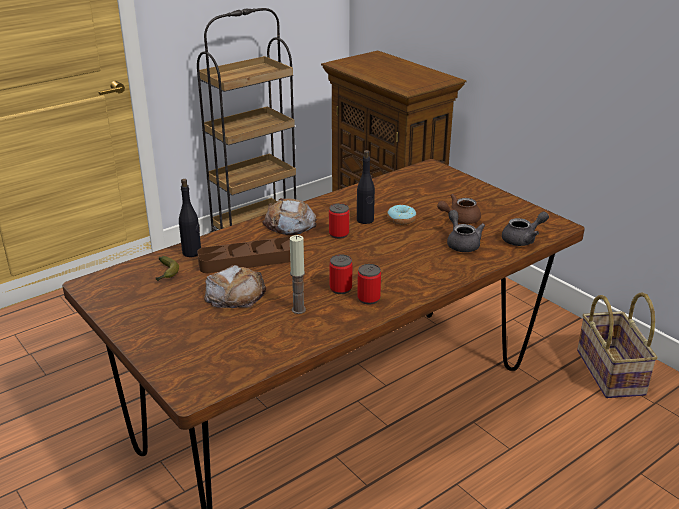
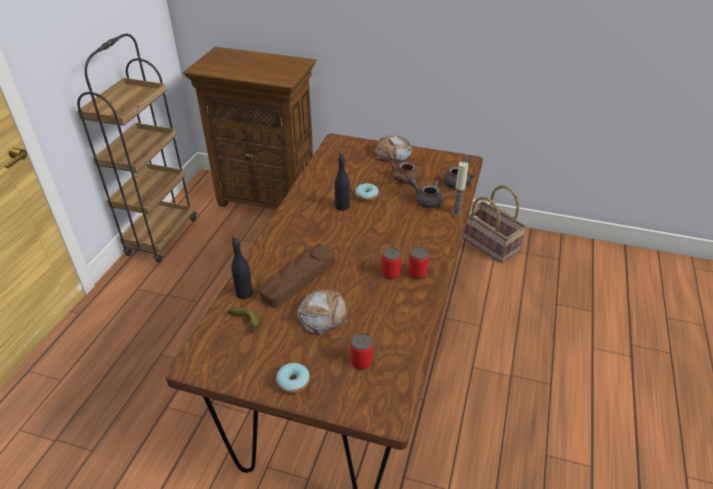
camera: 35 degrees left, 10 degrees up
(148, 330) = (293, 382): none -> donut
(289, 224) = (291, 232): bread -> bread (393, 154)
(298, 310) = (382, 306): candle -> candle (456, 212)
(339, 234) = (337, 227): can -> can (361, 362)

